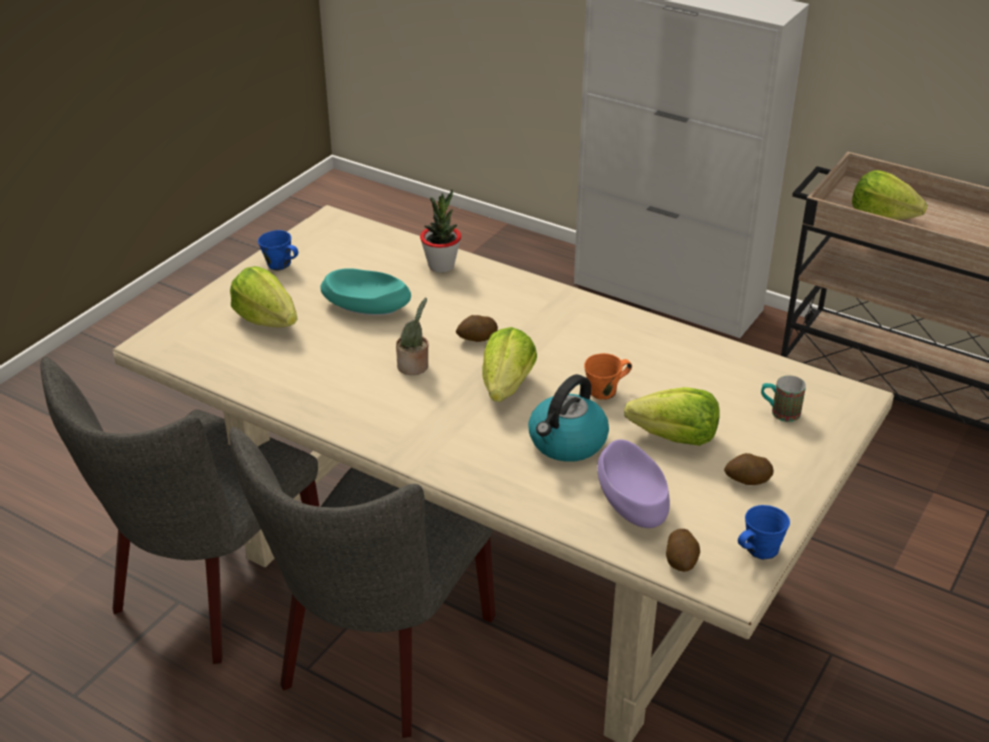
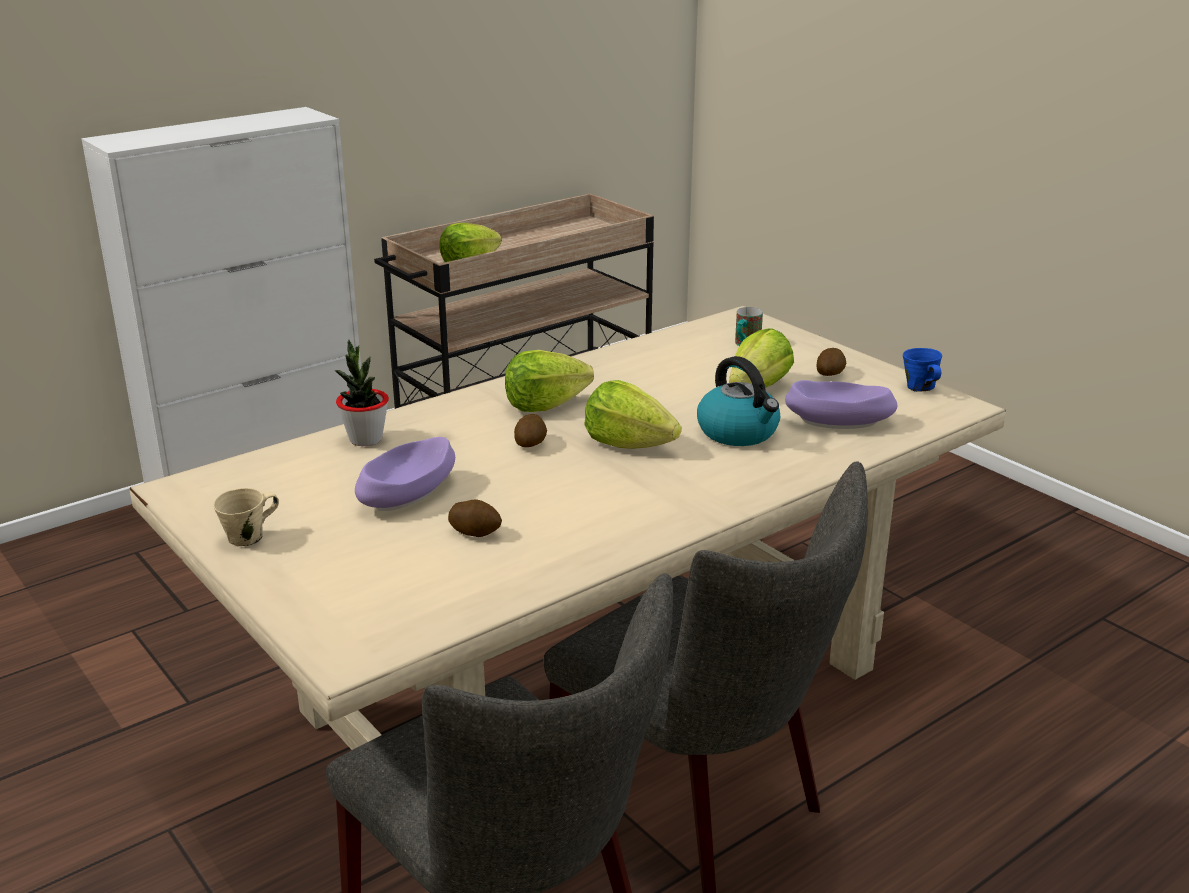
camera: 70 degrees left, 10 degrees down
(267, 320) = (373, 562): lettuce -> lettuce (545, 405)
(280, 265) = (248, 537): blue mug -> beige mug
(367, 306) = (408, 494): turquoise bowl -> purple bowl
(414, 367) = (556, 484): potted plant -> none
(604, 391) = (669, 402): orange mug -> none
(681, 561) = (926, 418): potato -> potato (475, 532)

